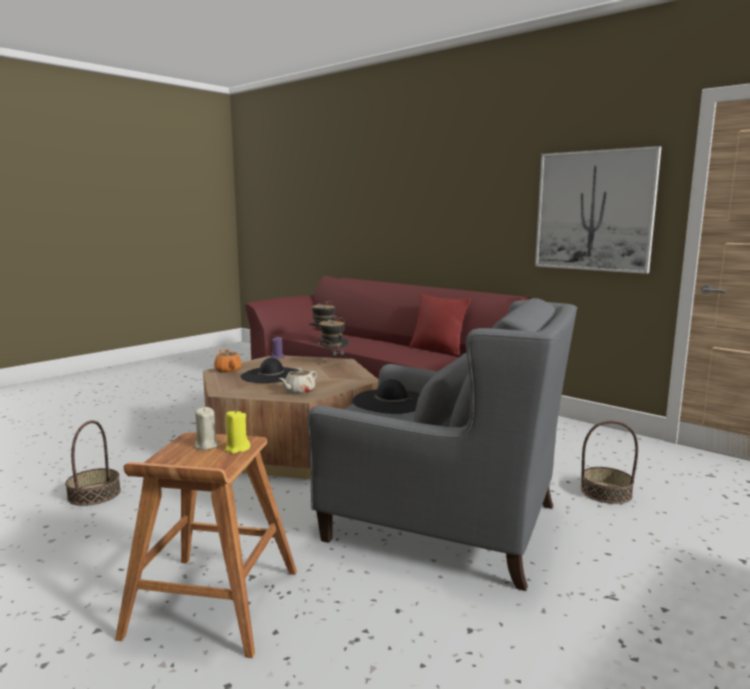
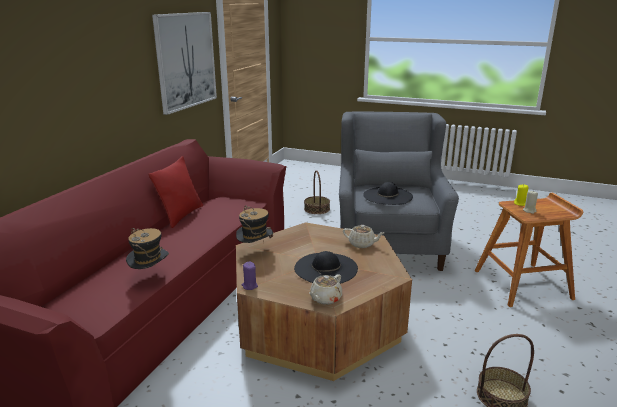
camera: 110 degrees left, 10 degrees up
(228, 370) = (325, 299): orange teapot -> beige teapot

